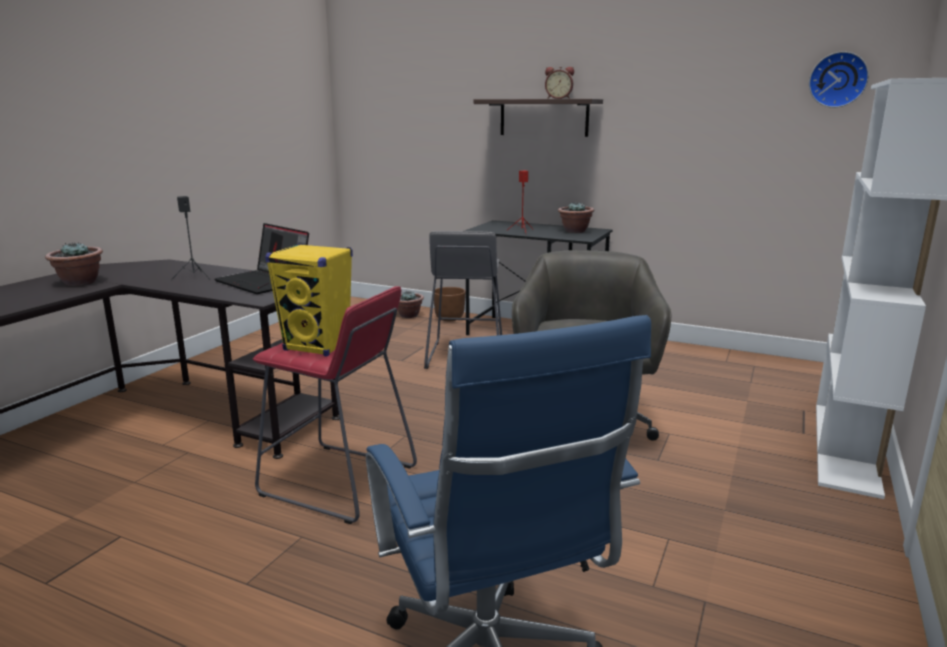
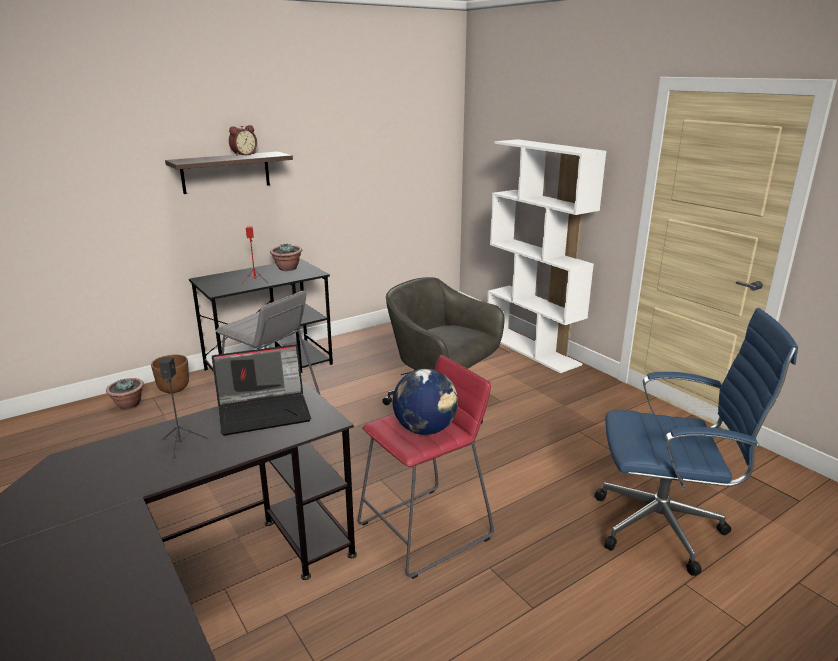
camera: 60 degrees left, 5 degrees up
(79, 282) = (84, 528): potted plant -> none
(318, 347) = (425, 429): yellow speaker -> globe
(838, 80) = (426, 128): wall clock -> none

